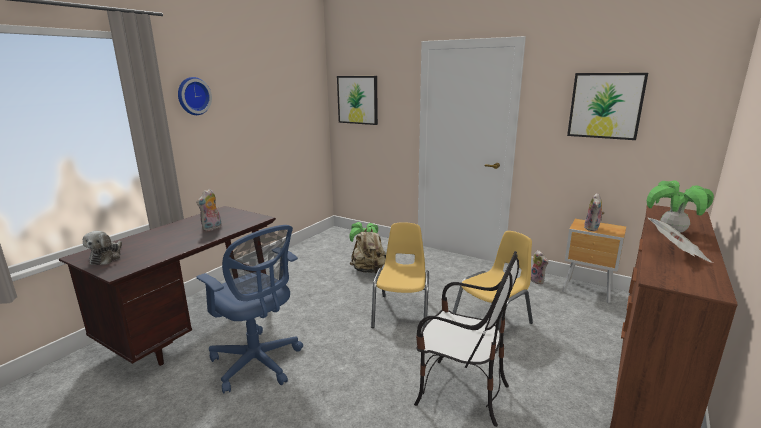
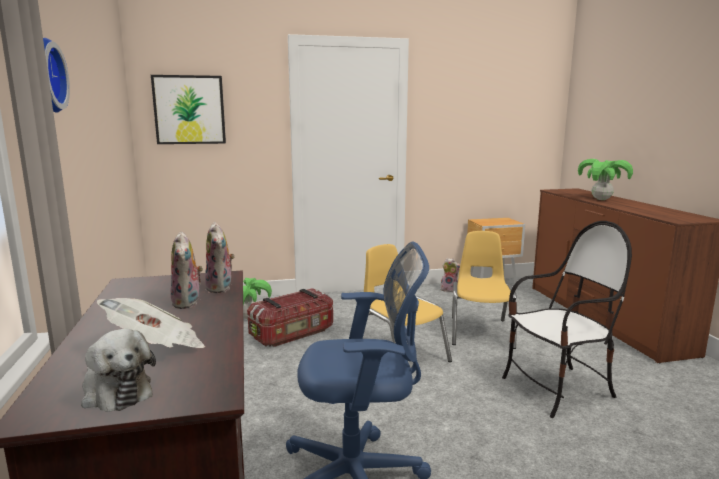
camera: 45 degrees left, 5 degrees down
(369, 270) = (293, 334): beige backpack -> storage box
(592, 228) = (495, 223): plush toy -> plush toy (221, 288)
(605, 105) = (483, 108): picture -> none
(676, 254) = (640, 208): newspaper -> newspaper (157, 347)

